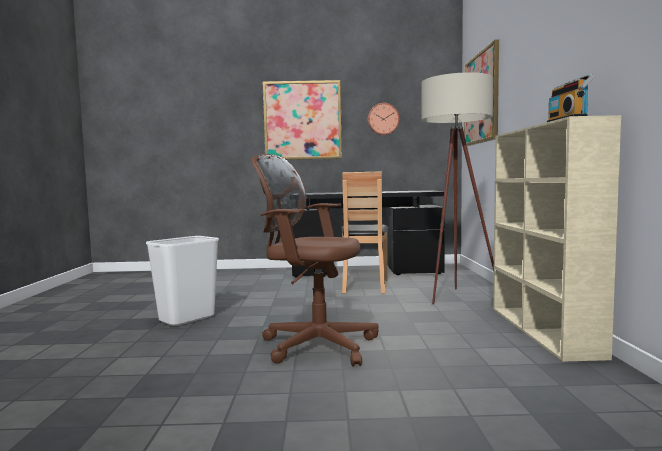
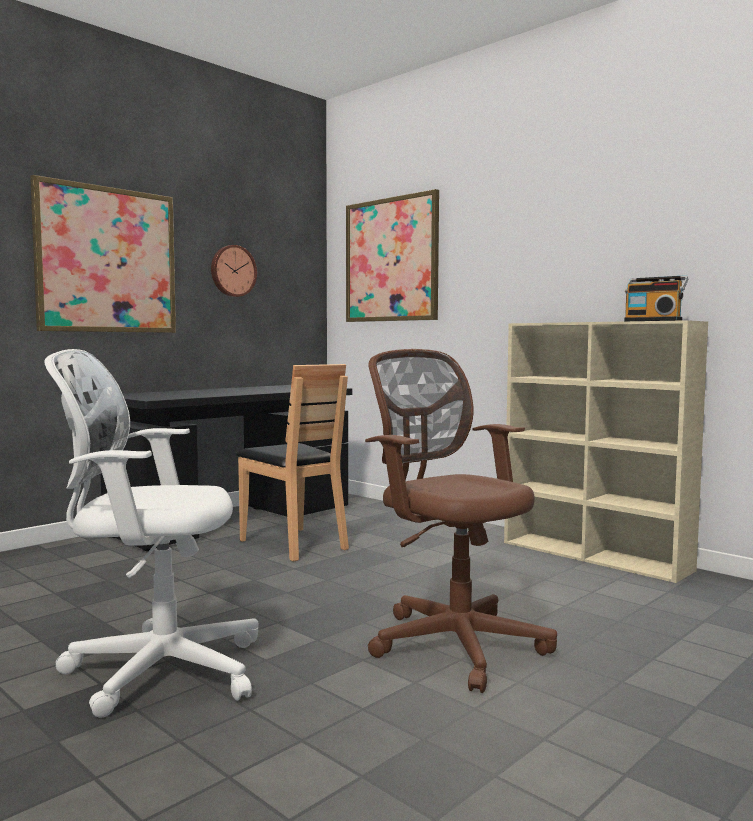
camera: 45 degrees left, 0 degrees up
(187, 318) = (155, 670): white trash can -> white office chair
(314, 345) = (453, 642): brown office chair -> brown office chair turned 75 degrees clockwise
(456, 299) = (443, 539): beige floor lamp -> none

